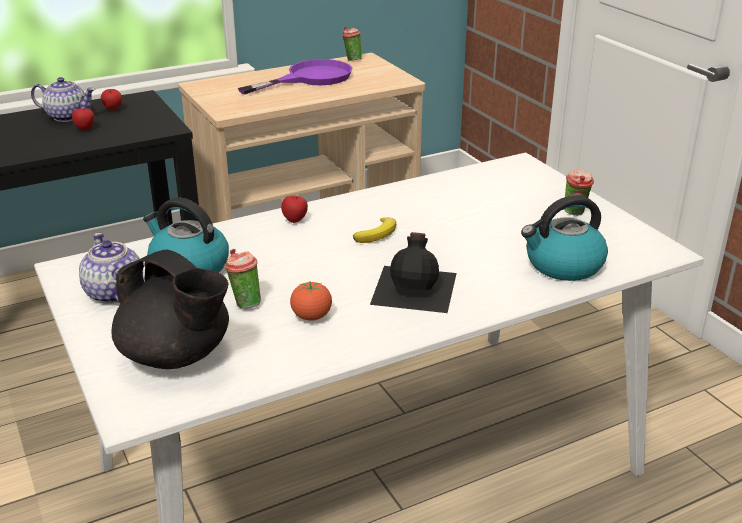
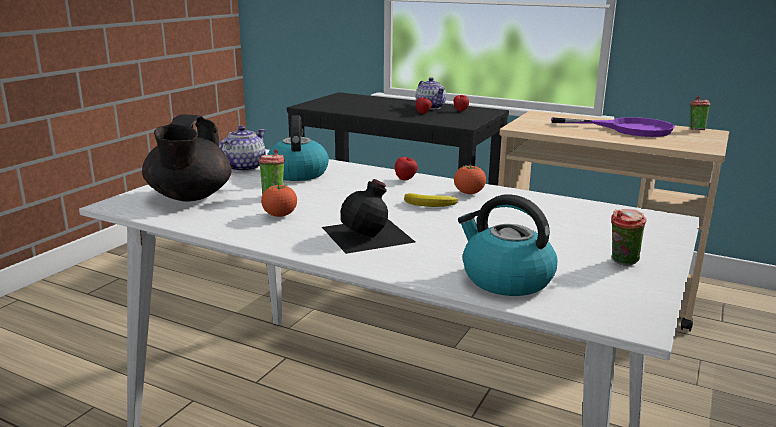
camera: 55 degrees right, 10 degrees down
(371, 207) = (469, 193): none -> tomato

